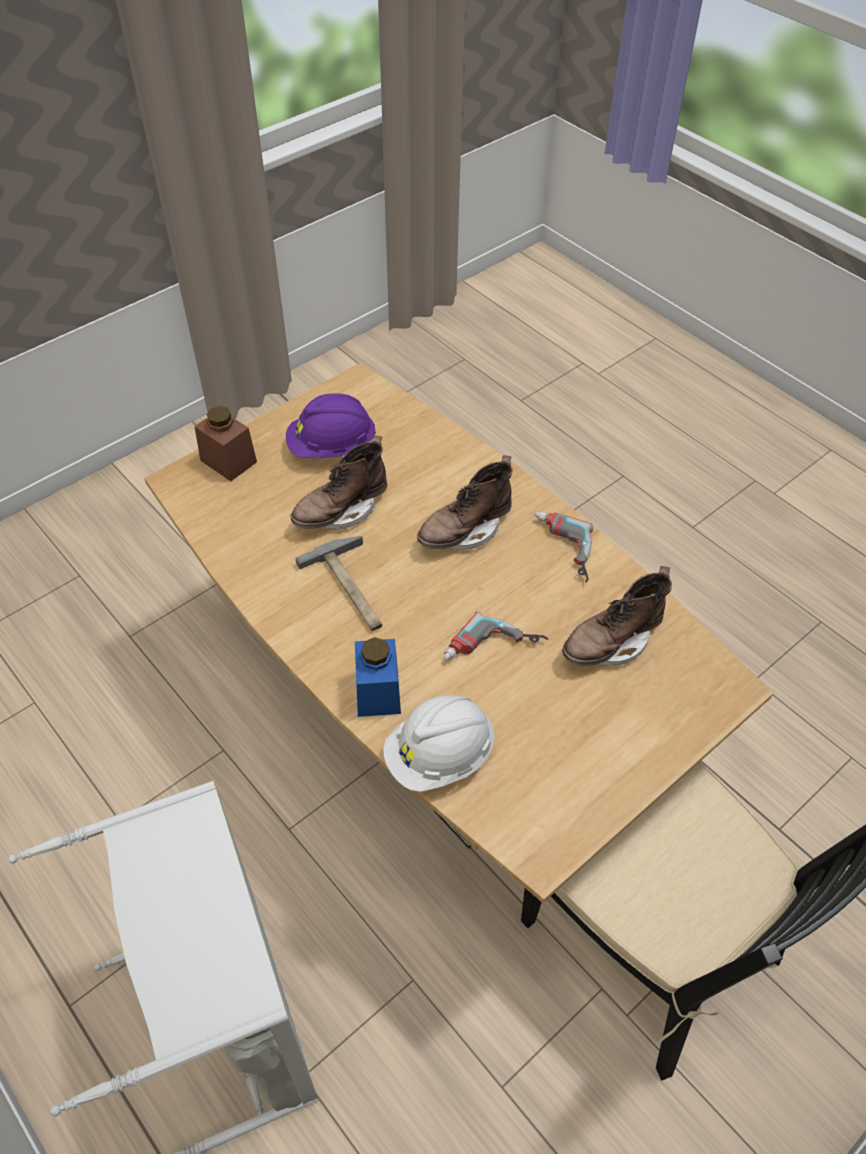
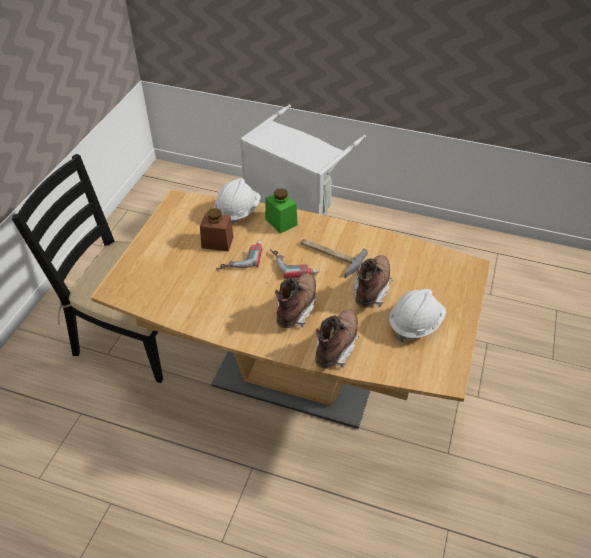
camera: 150 degrees right, 5 degrees down
(228, 461) = (460, 288): brown jar -> brown jar (217, 242)
(331, 447) = (415, 324): purple hard hat -> white hard hat
(378, 692) = (281, 222): blue jar -> green jar
(560, 549) = (235, 322): power drill -> power drill (294, 264)
(611, 643) = (183, 285): brown boot -> brown boot (336, 346)

